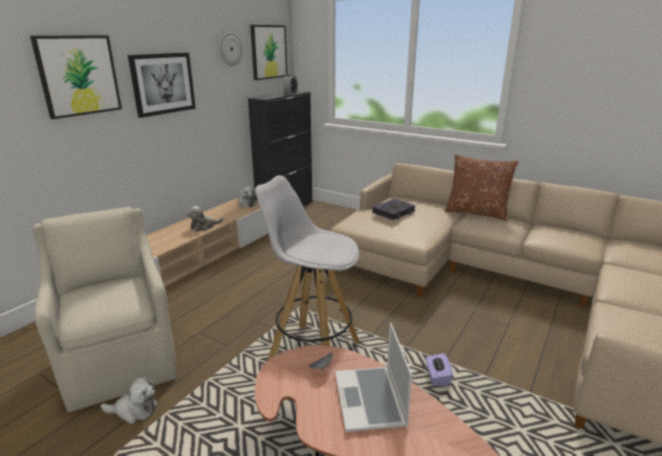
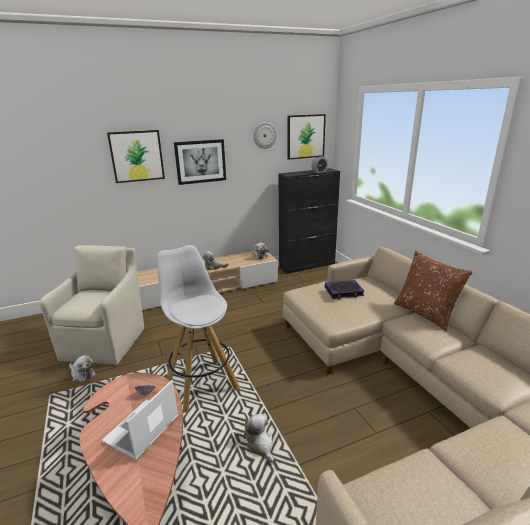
camera: 35 degrees right, 0 degrees up
(437, 377) = (260, 445): purple tissue box -> plush toy

